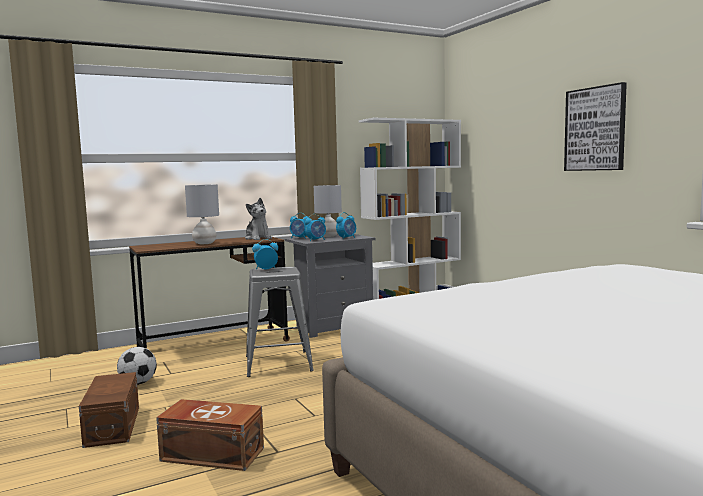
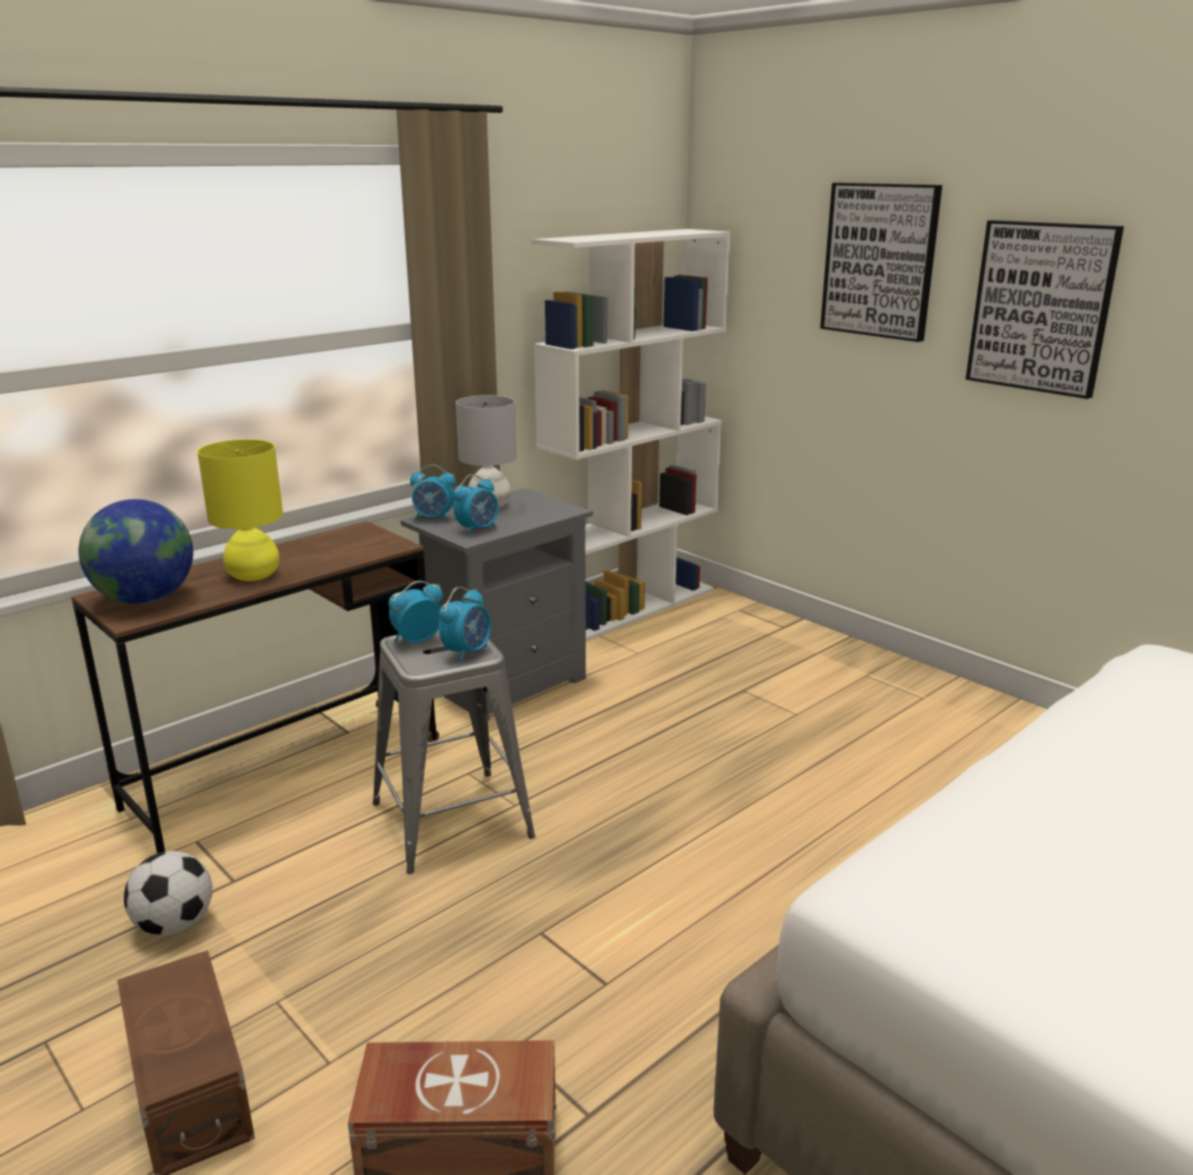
camera: 15 degrees left, 15 degrees up
(156, 246) = (145, 599): none -> globe
(204, 243) = (253, 576): grey table lamp -> yellow table lamp
(258, 238) = (359, 541): plush toy -> none
(346, 238) = (536, 517): alarm clock -> alarm clock (467, 652)
(524, 121) = (880, 260): none -> picture

